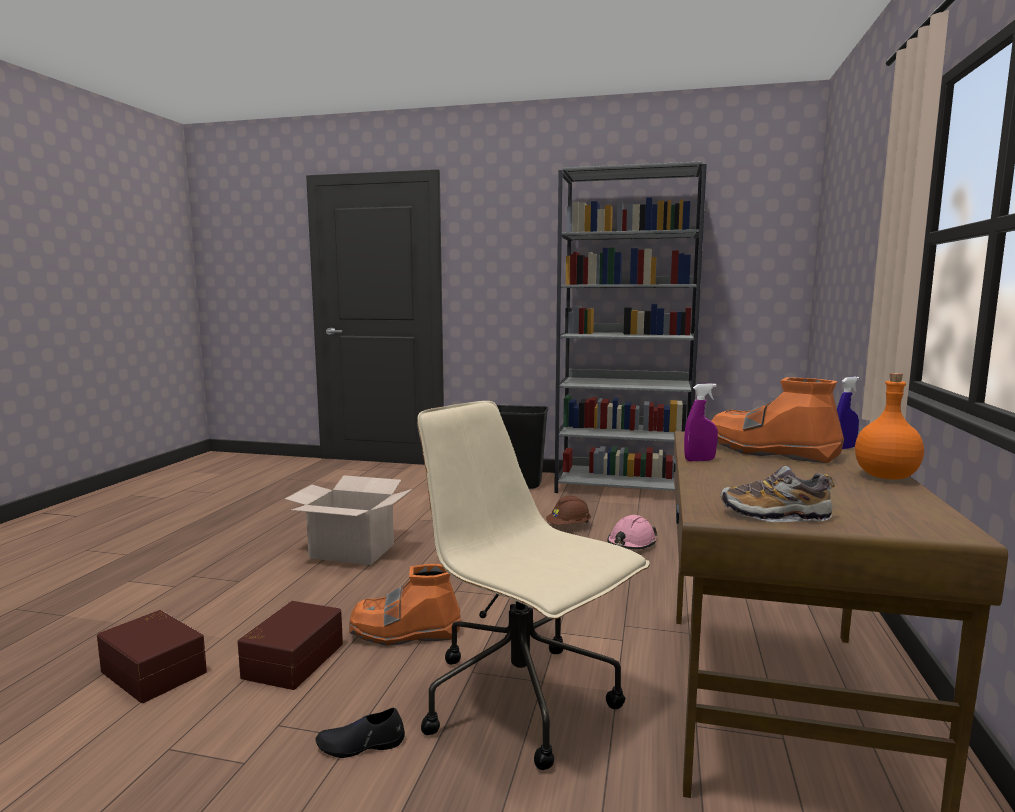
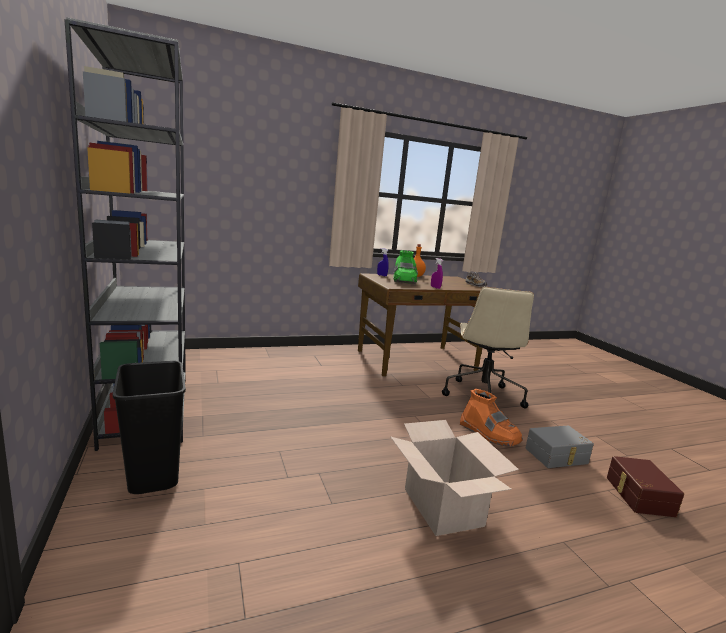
camera: 125 degrees left, 5 degrees up
(291, 660) = (557, 456): brown storage box -> grey storage box
(360, 744) = (550, 418): black shoe -> none
(568, 527) = (283, 418): brown hard hat -> none
(631, 544) = (298, 393): pink hard hat -> none
(770, 451) = (404, 281): orange boot -> green boot

